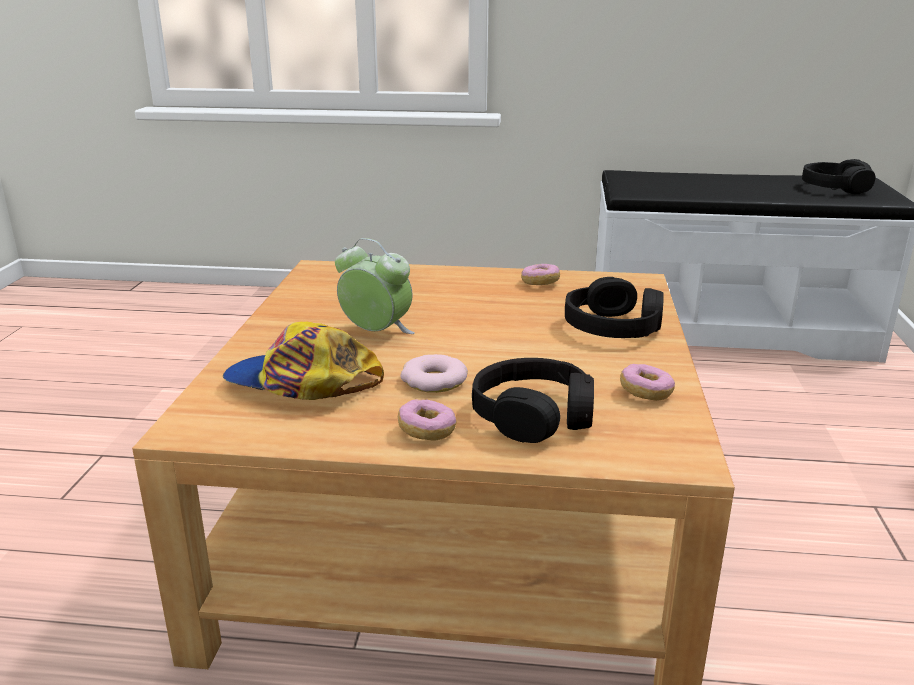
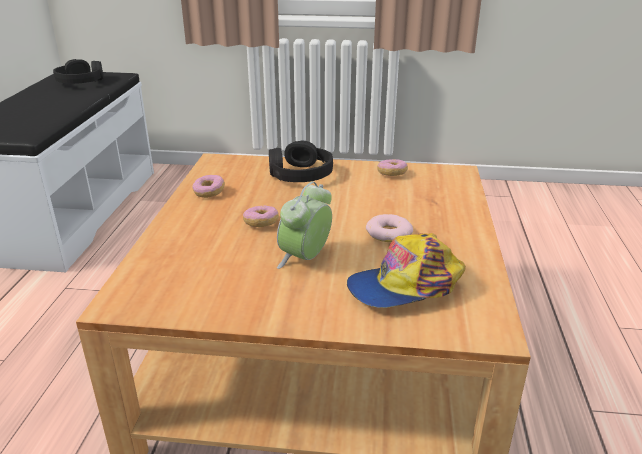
camera: 90 degrees left, 5 degrees up
(301, 384) = (405, 286): cap -> cap turned 45 degrees clockwise
(427, 431) = (458, 234): donut -> donut (261, 223)
(533, 415) = (427, 203): black headphones -> none

